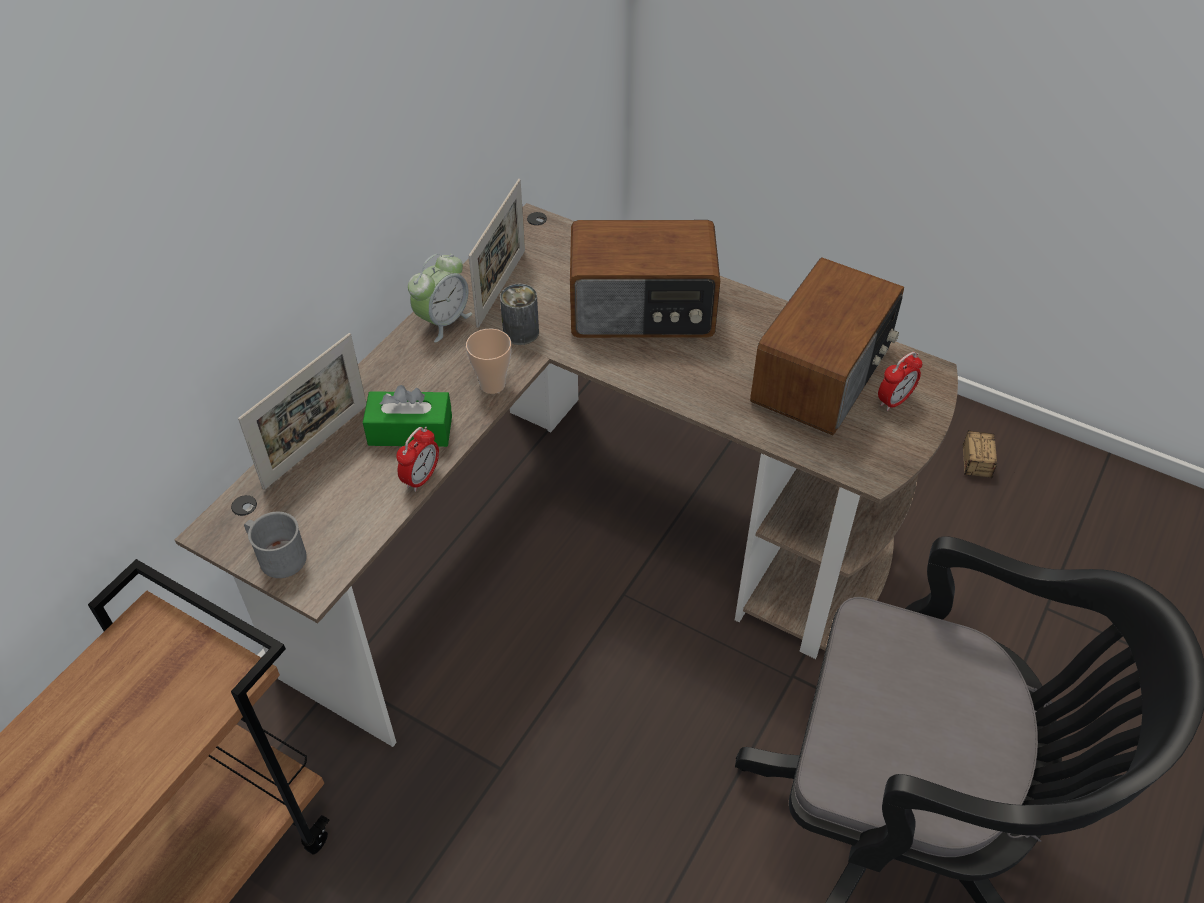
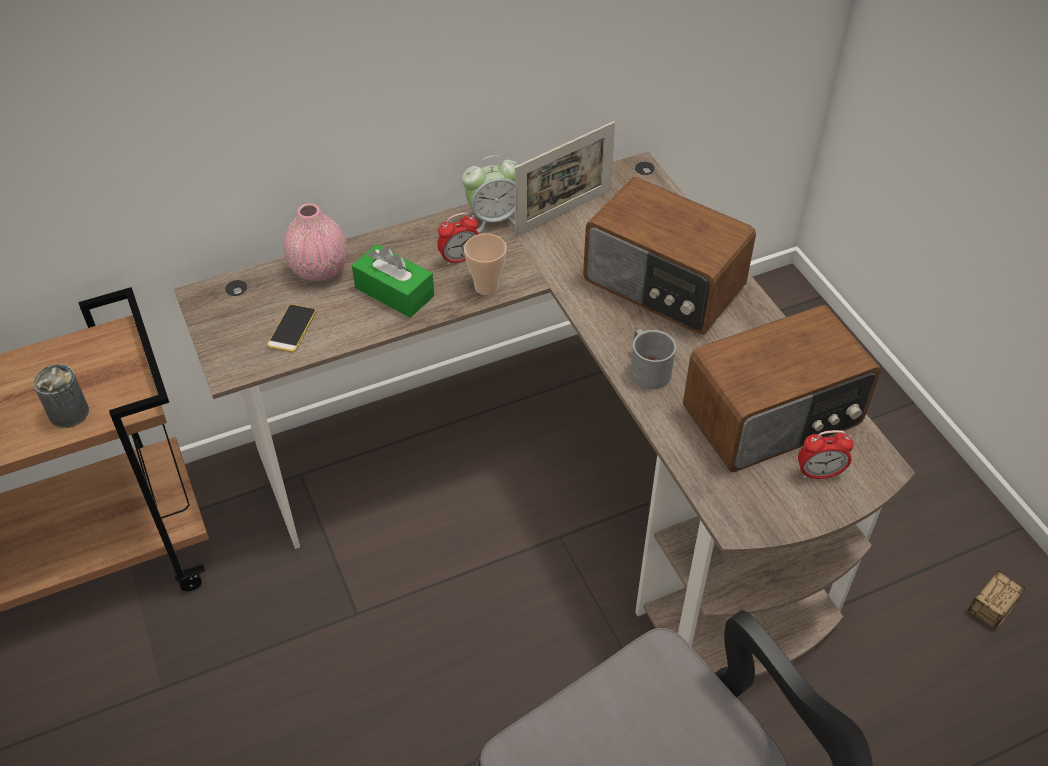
camera: 35 degrees right, 0 degrees up
(277, 556) = (226, 335): grey mug -> grey mug (647, 369)
(316, 446) = (319, 269): picture frame -> pink vase
(340, 514) = (292, 329): none -> phone
(421, 478) = (370, 332): alarm clock -> alarm clock (459, 258)
(521, 332) = (546, 256): can -> can (69, 413)

